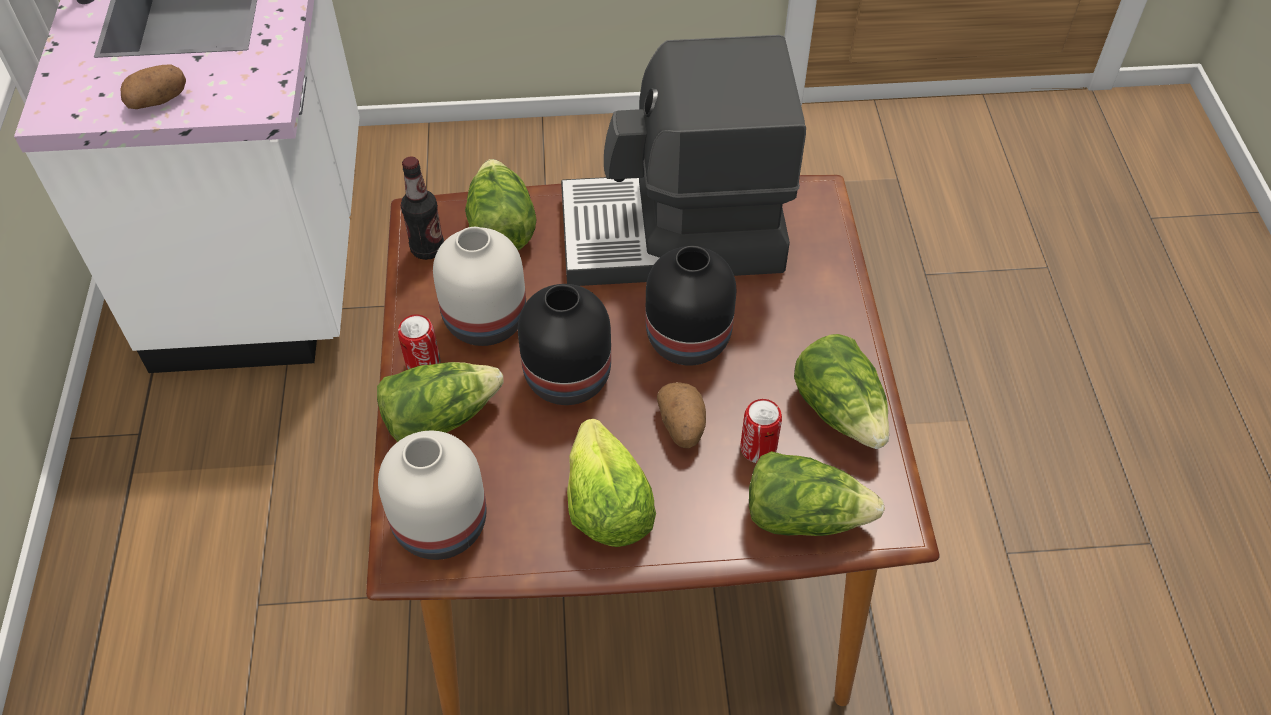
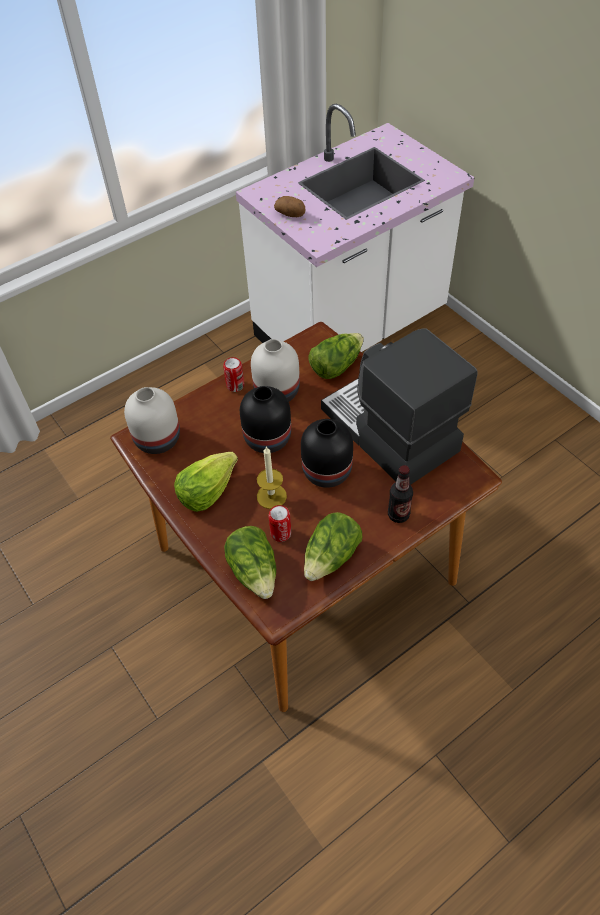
camera: 60 degrees right, 0 degrees up
(427, 249) = (301, 349): bottle -> bottle (398, 514)
(439, 417) = (211, 407): lettuce -> none
(682, 426) = (271, 496): potato -> candle

